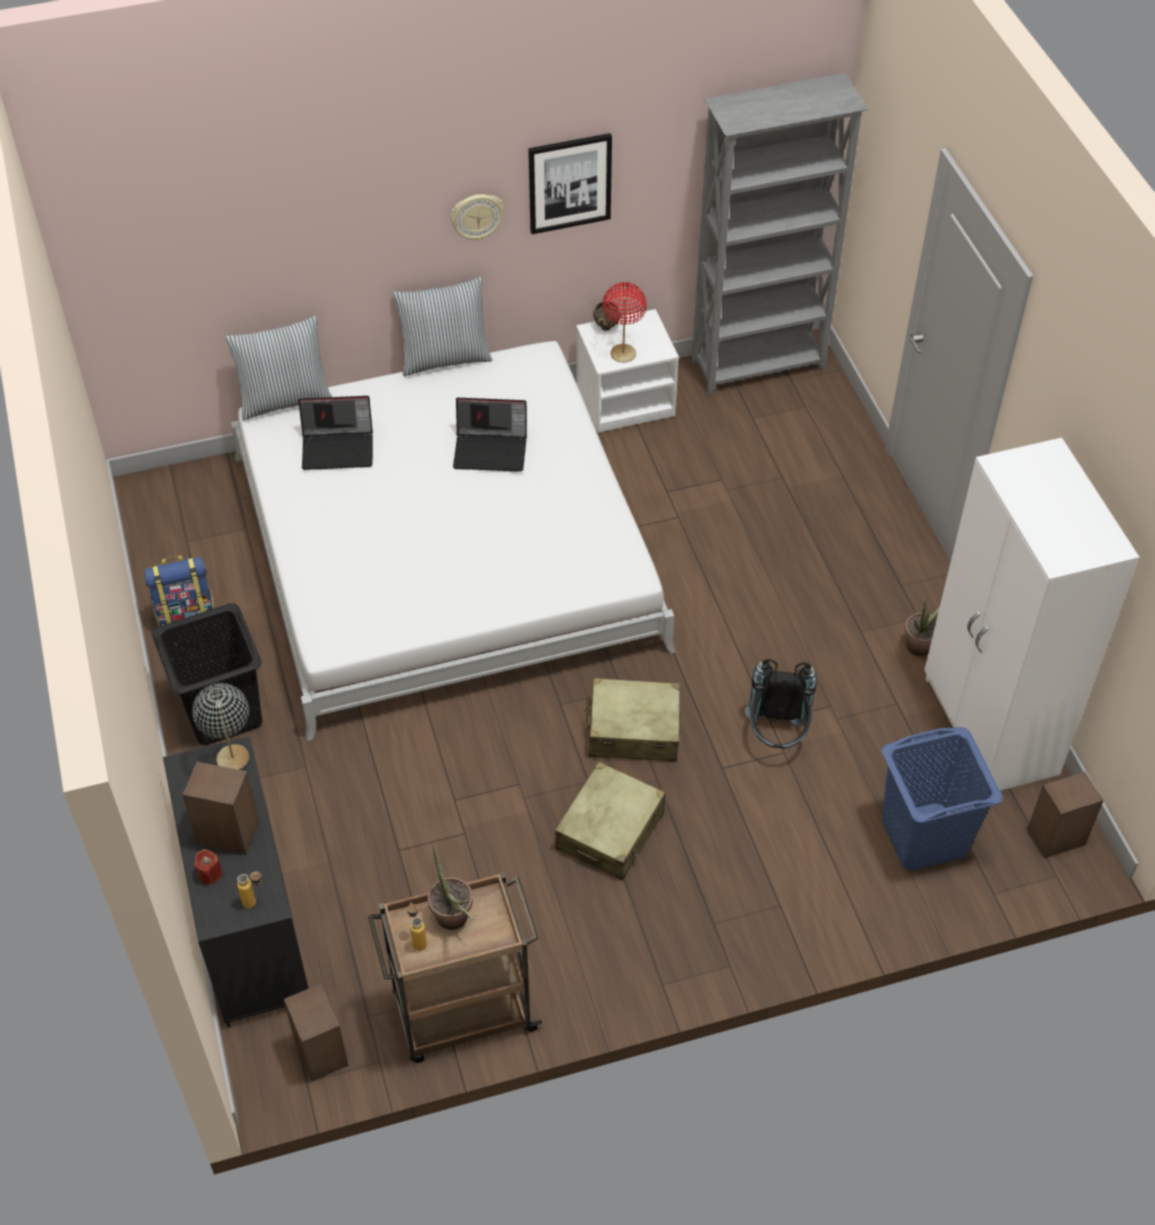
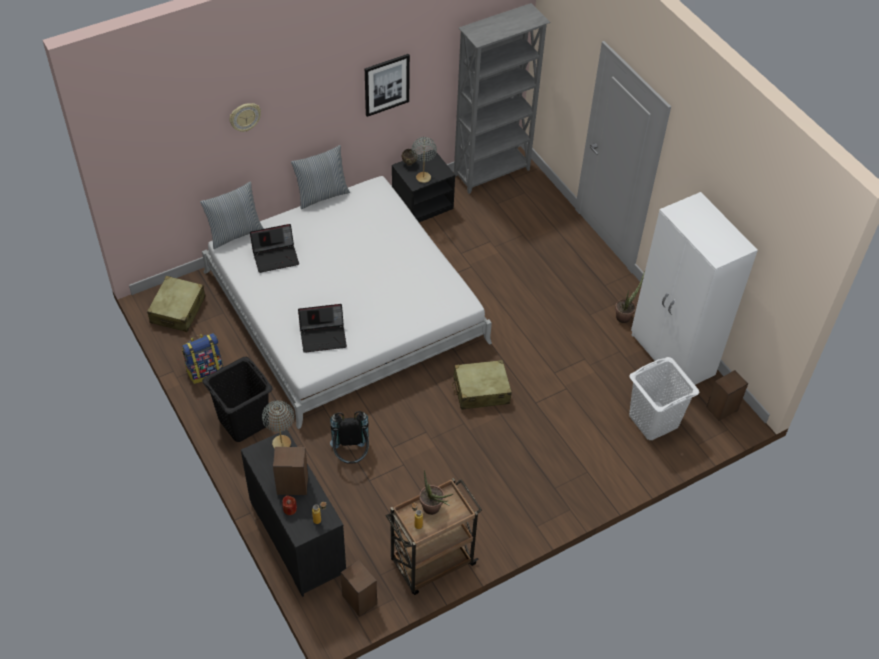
camera: 15 degrees left, 0 degrees up
(477, 216) = (336, 111): wall clock -> wall clock (244, 117)
(491, 450) = (365, 244): laptop -> laptop (323, 336)
(610, 830) = (484, 448): beige suitcase -> beige suitcase (178, 310)
(623, 354) = (423, 178): red table lamp -> grey table lamp
(626, 400) = (422, 203): white nightstand -> black nightstand
(777, 736) = (560, 380): black backpack -> black backpack (351, 455)
(924, 836) = (653, 420): blue laundry basket -> white laundry basket

